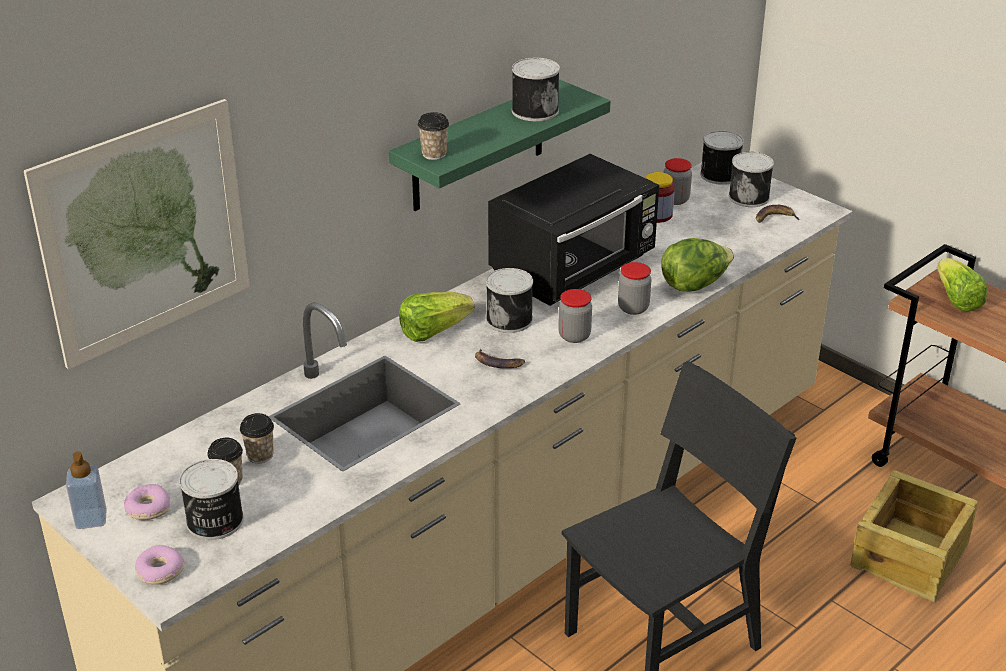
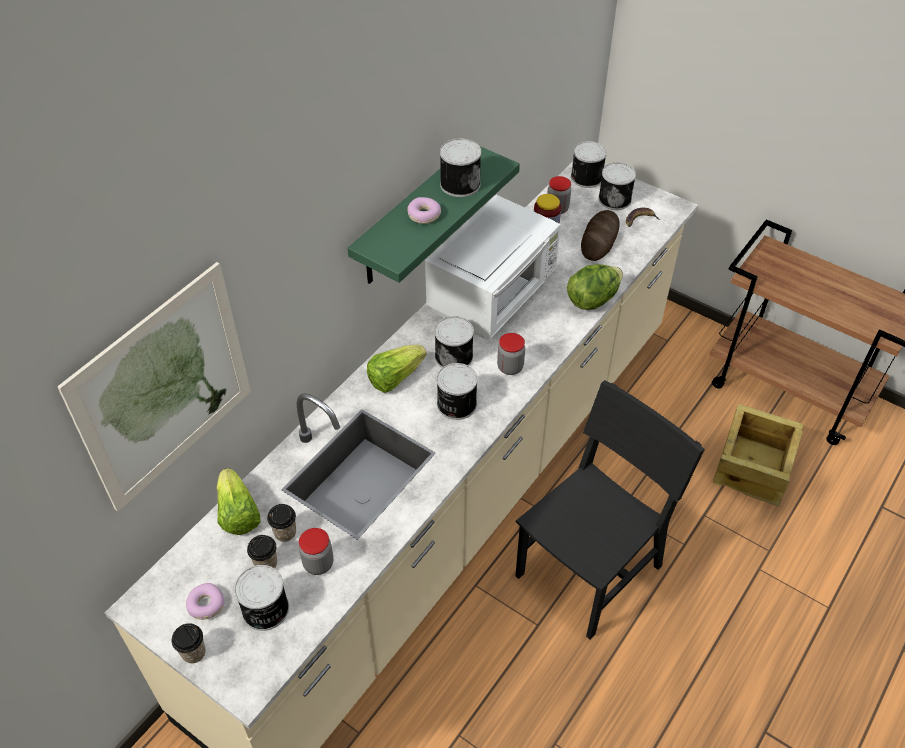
camera: 10 degrees left, 15 degrees up
(91, 519) = (160, 623): soap dispenser -> none
(159, 571) = (233, 671): donut -> donut (424, 215)
(434, 154) = (388, 248): cup -> cup (193, 652)
(498, 363) = (455, 404): banana -> can
(574, 269) = (494, 295): black microwave -> white microwave
(633, 308) = (550, 331): jar -> jar (318, 563)
(720, 230) = (600, 238): none -> bread
(956, 300) = (781, 270): lettuce -> lettuce (238, 514)

